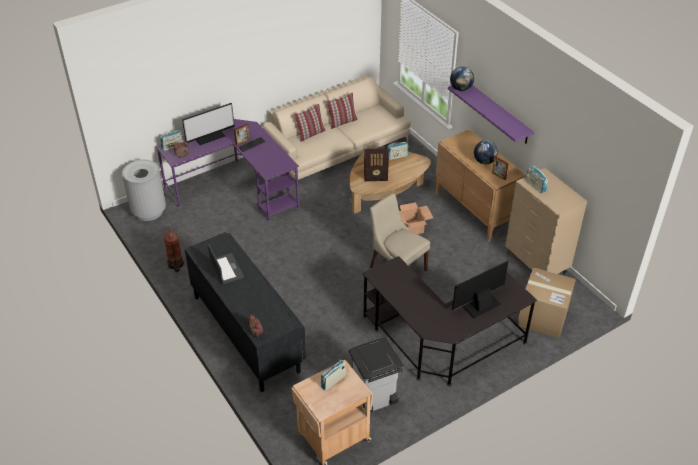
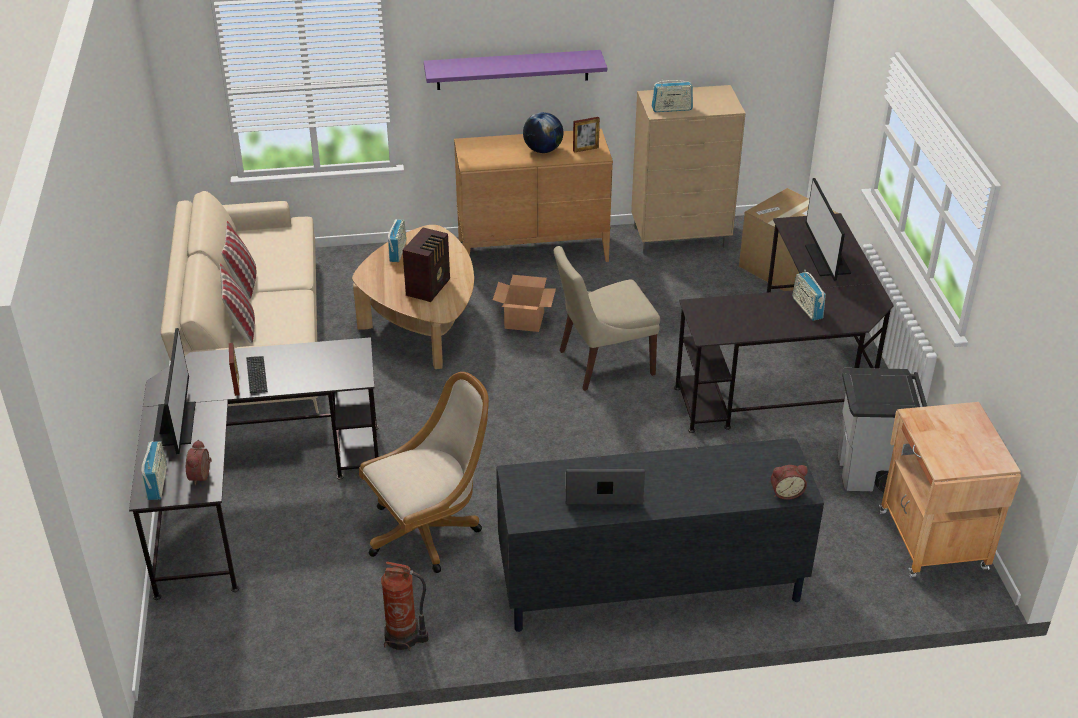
camera: 65 degrees left, 5 degrees down
(149, 211) = (205, 641): grey trash can -> none
(236, 188) = (249, 492): purple desk -> black desk
(243, 249) = (430, 528): none -> office chair
(333, 381) = (941, 432): radio -> radio (807, 308)
(461, 88) = (442, 70): globe -> none

